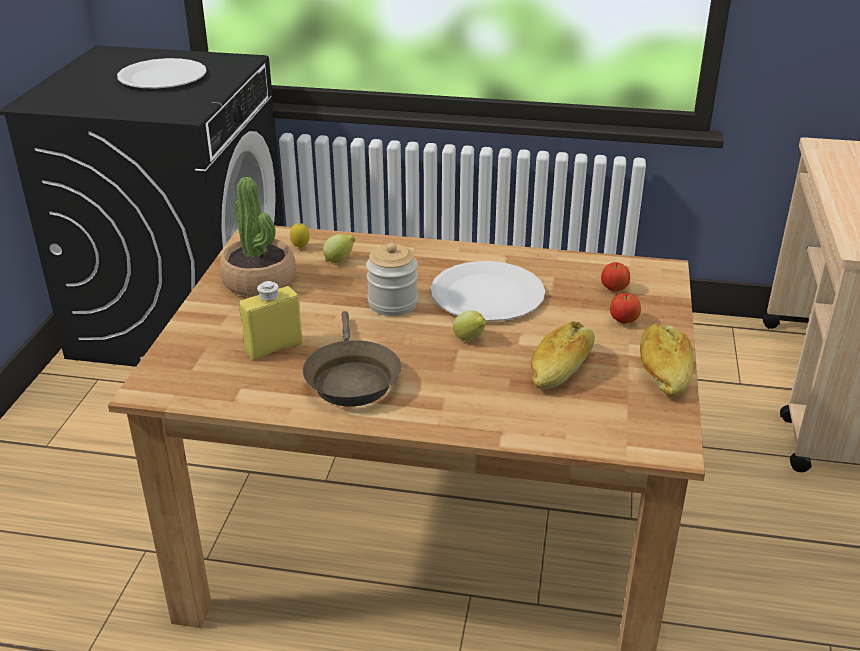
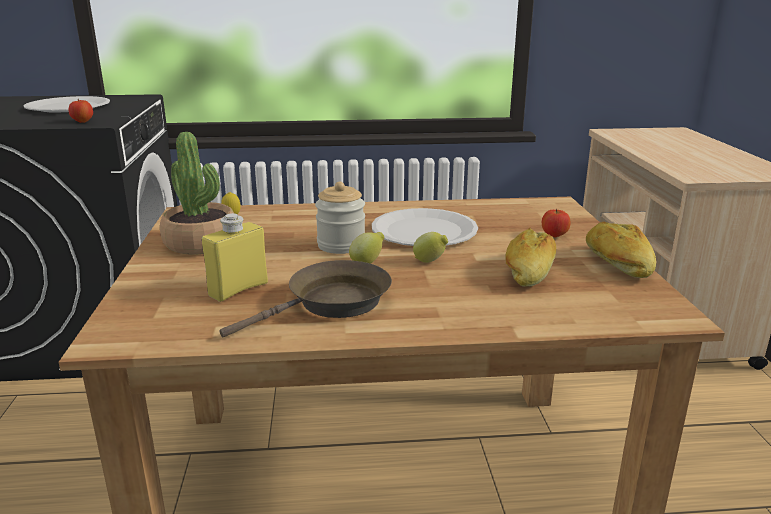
camera: 15 degrees left, 10 degrees down
(340, 260) = (274, 222): lemon -> lemon (367, 263)
(351, 378) = (332, 303): brown frying pan -> brown frying pan turned 105 degrees counterclockwise
(614, 289) = (528, 217): apple -> apple (82, 122)

